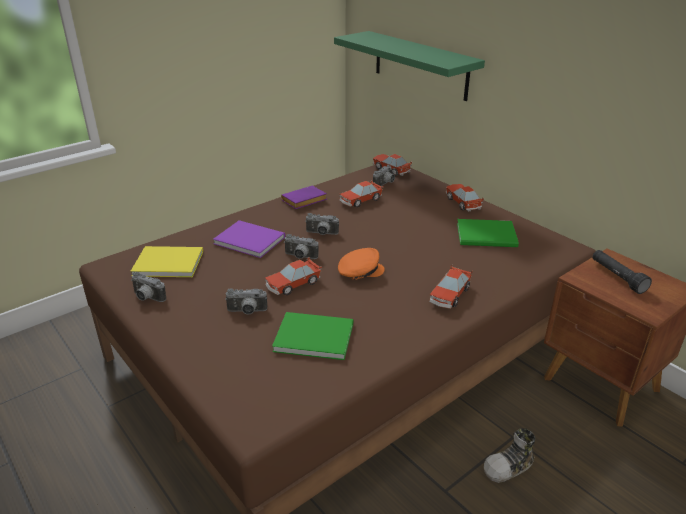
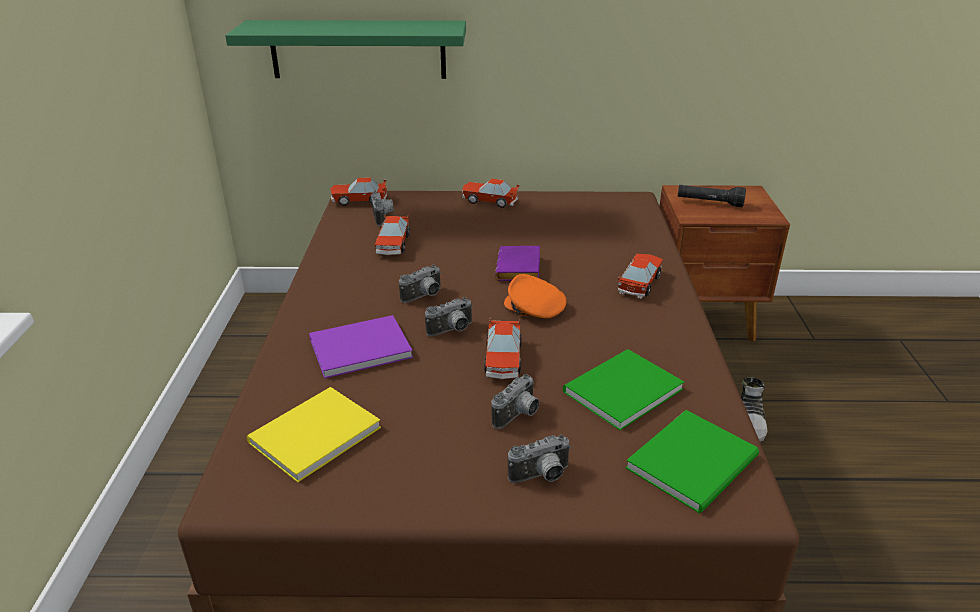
camera: 50 degrees left, 0 degrees up
(147, 298) = (378, 488): camera -> camera (541, 477)
(303, 201) = (333, 276): purple book -> purple book (520, 269)
(359, 271) = (533, 308): orange cap -> orange cap turned 75 degrees counterclockwise
(449, 295) = (639, 283): toy car -> toy car turned 135 degrees counterclockwise
(488, 236) = (567, 219): green book -> green book (696, 462)

